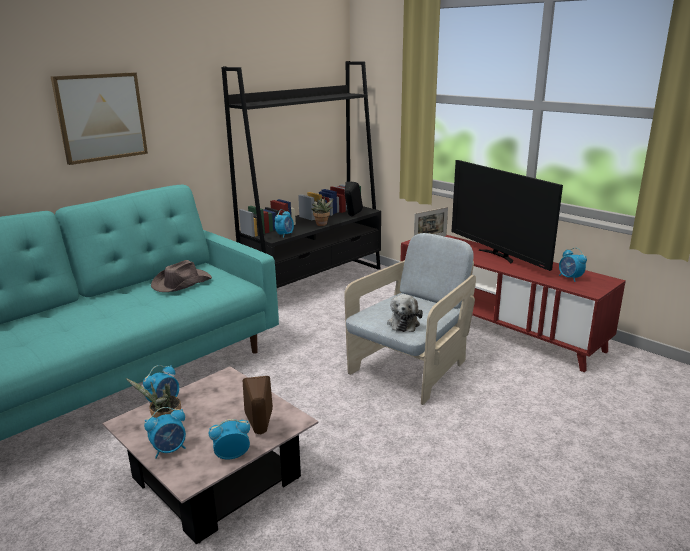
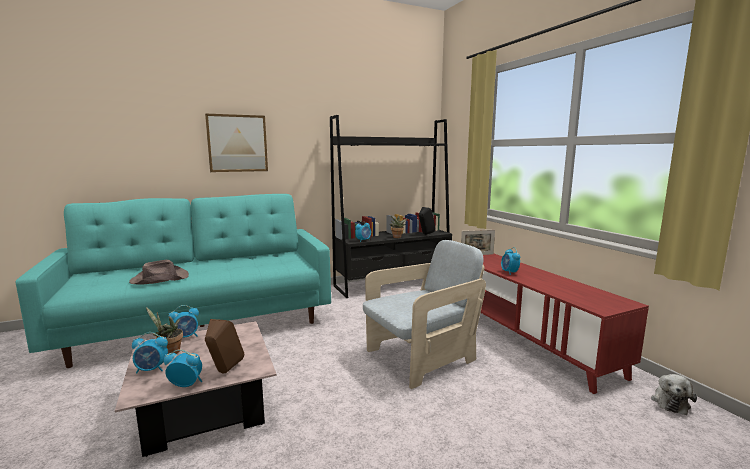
camera: 20 degrees right, 10 degrees down
(181, 283) = (264, 260): brown hat -> brown hat (159, 279)
(403, 323) = (405, 310): plush toy -> plush toy (670, 402)
(498, 256) = (527, 272): television -> none
(570, 278) = (586, 296): alarm clock -> alarm clock (509, 272)

